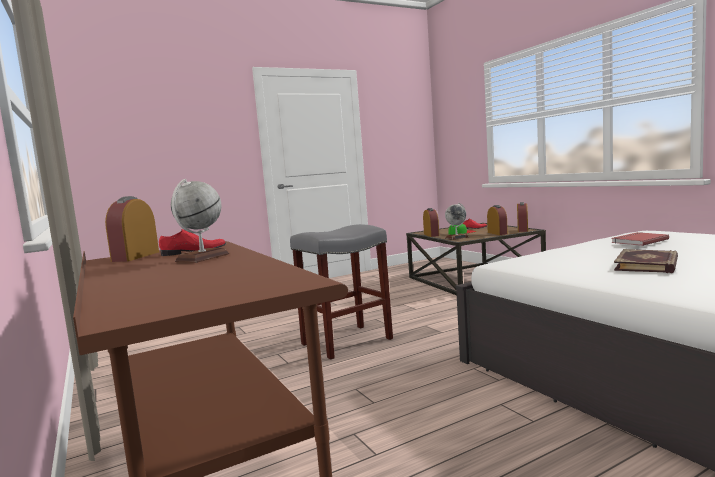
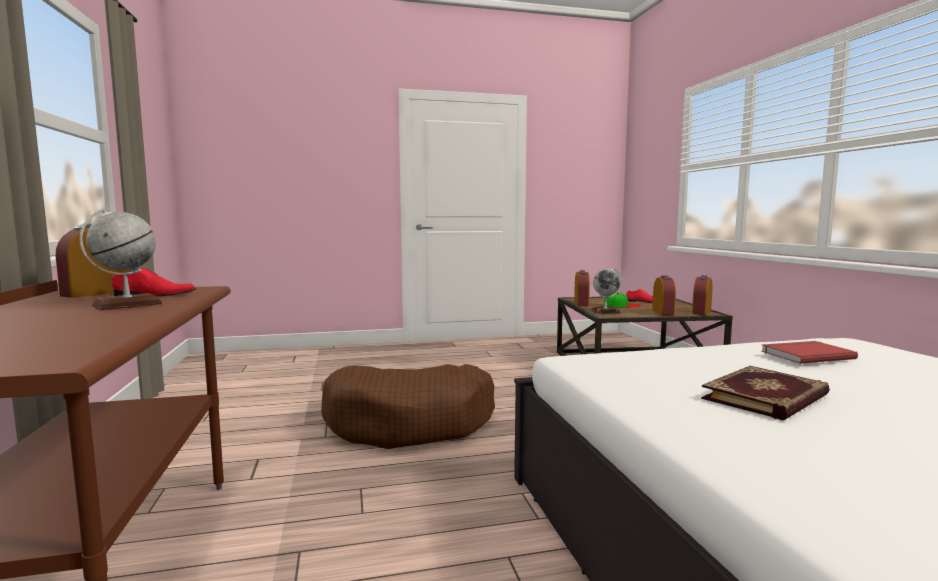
camera: 15 degrees right, 0 degrees up
(346, 342) = (410, 423): grey stool -> brown dog bed

